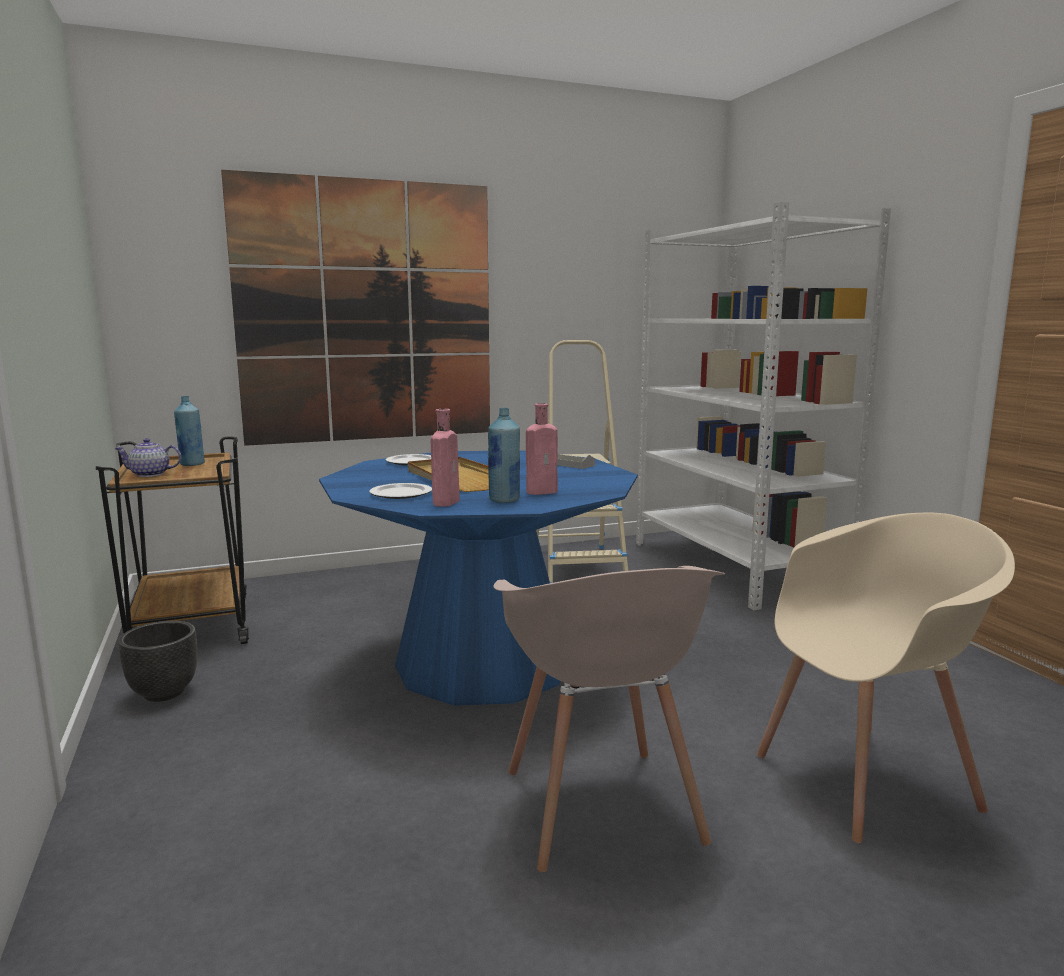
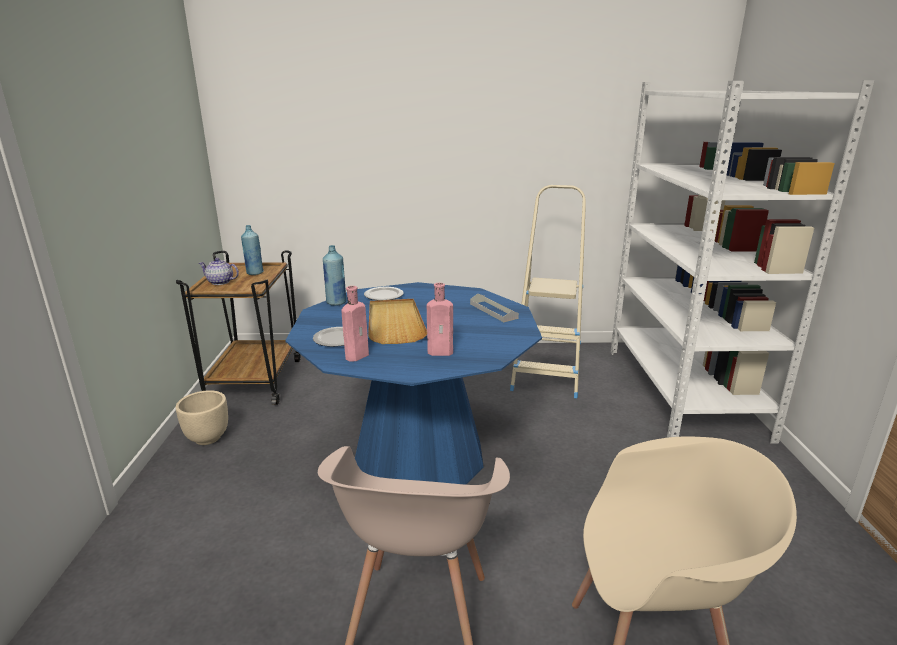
camera: 20 degrees right, 10 degrees up
(163, 693) = (207, 438): black planter -> beige planter
(367, 313) = (395, 156): picture -> none
(504, 500) = (401, 359): blue bottle -> blue bottle (336, 302)

